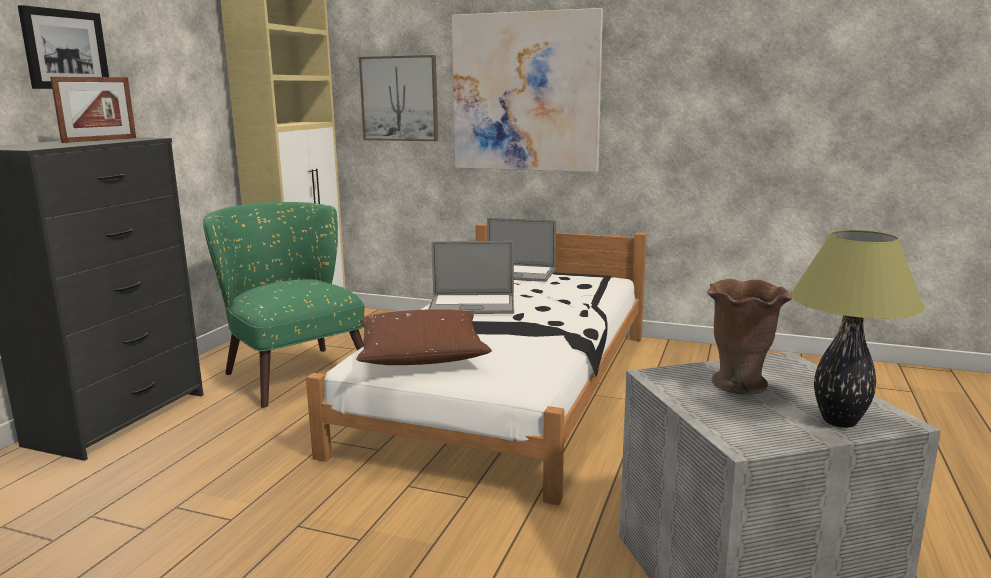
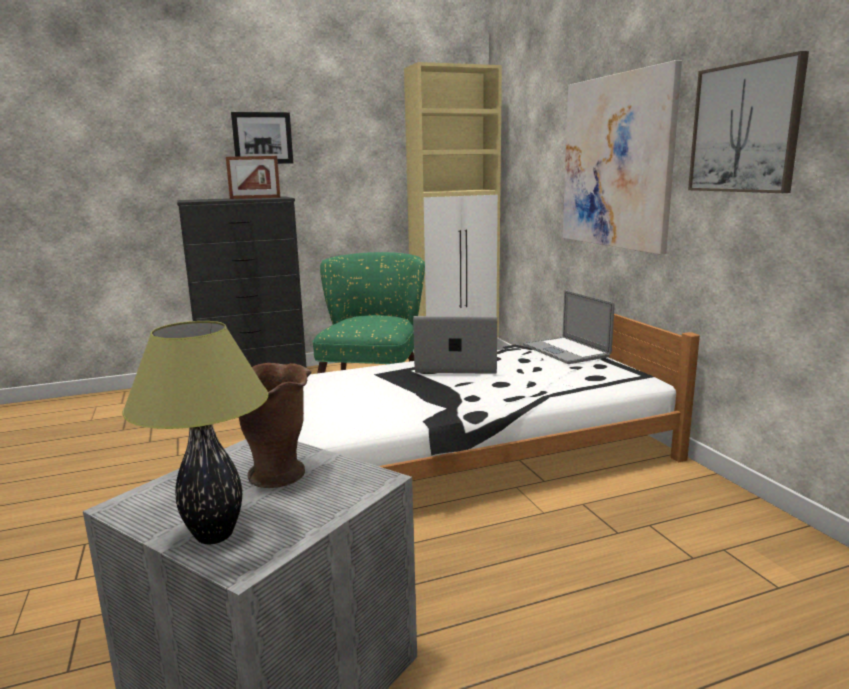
camera: 50 degrees right, 0 degrees up
(400, 98) = (538, 169): picture -> picture (745, 128)
(421, 355) = (330, 387): brown pillow -> none
(472, 305) = (456, 365): laptop -> laptop turned 135 degrees clockwise

